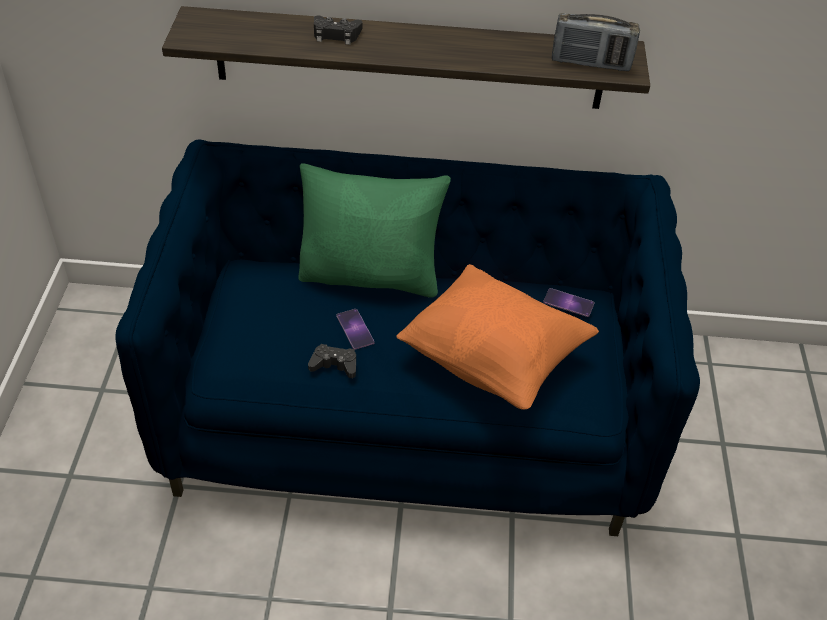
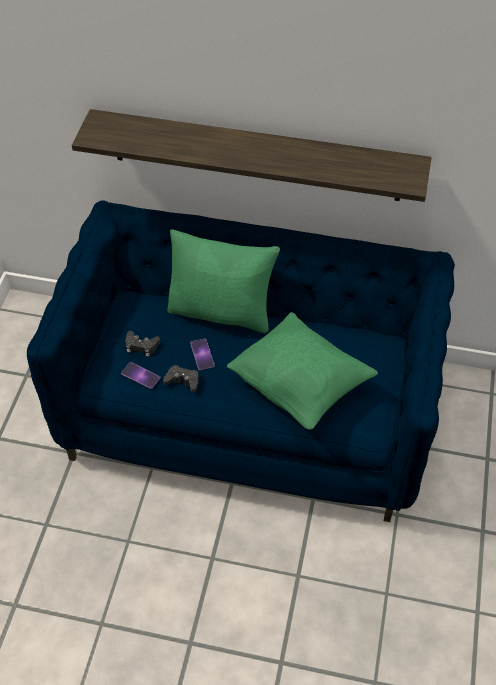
camera: 10 degrees right, 5 degrees up
(336, 34) = (198, 140): black game controller -> black game controller (141, 346)
(493, 360) = (299, 387): orange pillow -> green pillow
(568, 302) = (366, 345): phone -> phone (140, 375)
(590, 63) = (384, 174): radio -> none

